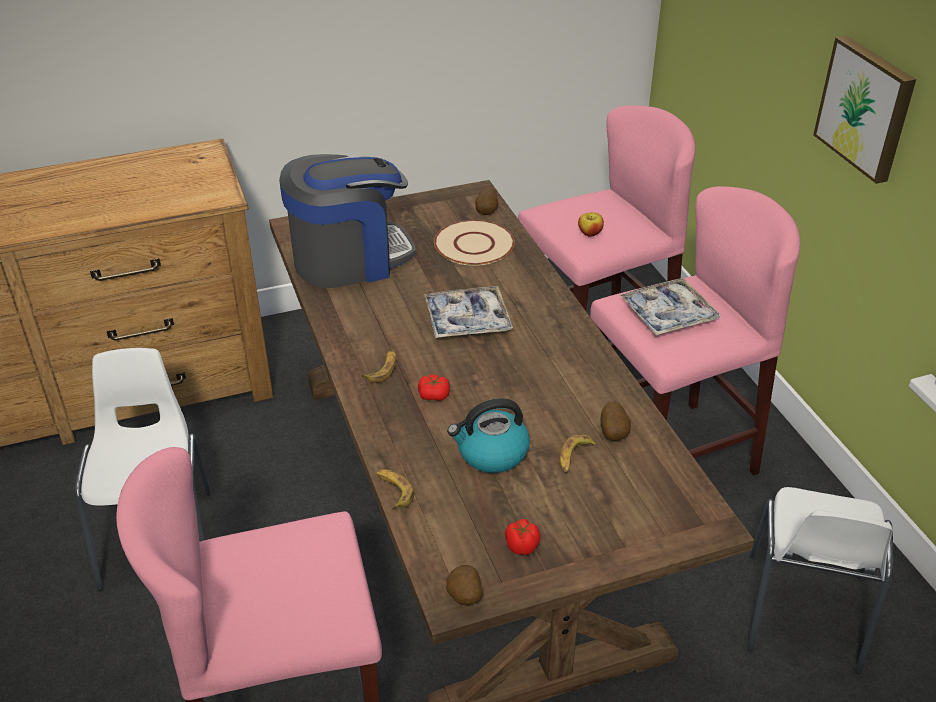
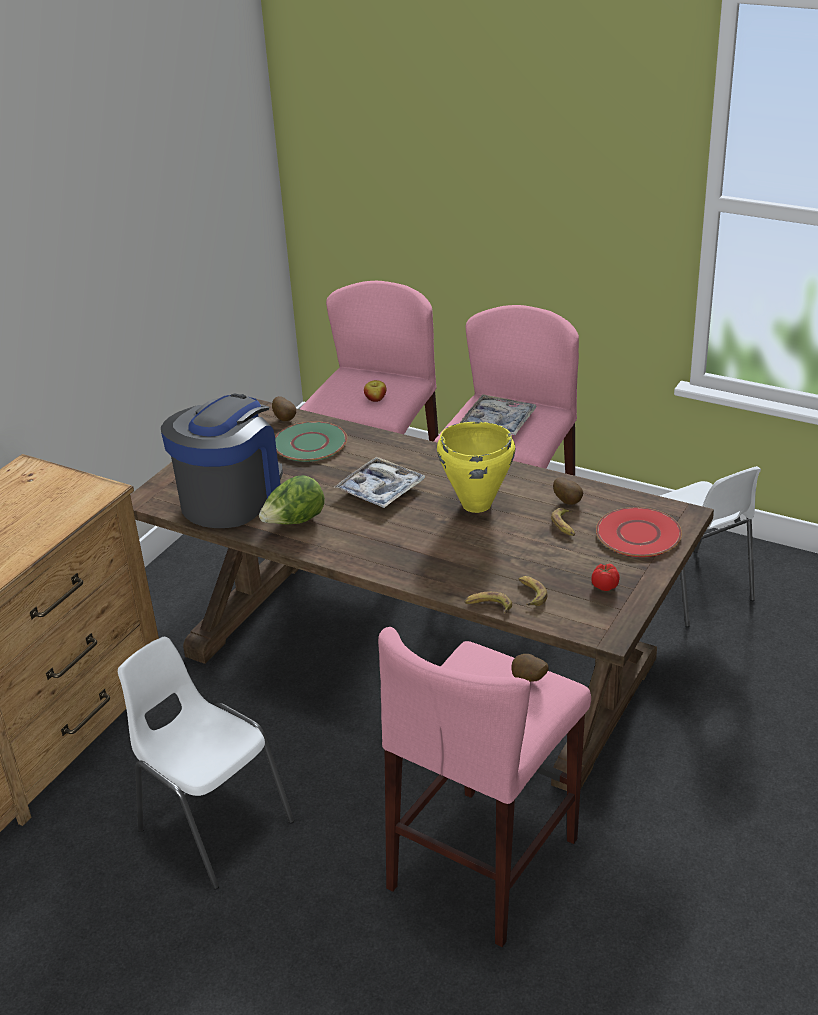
camera: 40 degrees left, 5 degrees down
(362, 309) = (294, 522): none -> lettuce
(382, 370) = (370, 548): banana -> banana (530, 594)
(434, 394) = (428, 542): tomato -> none
(464, 598) = (613, 629): potato -> potato (528, 680)
(474, 244) = (309, 443): beige plate -> green plate
(491, 453) = (514, 552): kettle -> none
(526, 383) = (476, 504): none -> yellow cooking pot
(633, 513) = (638, 534): none -> red plate
(866, 108) = (558, 214): picture -> none

